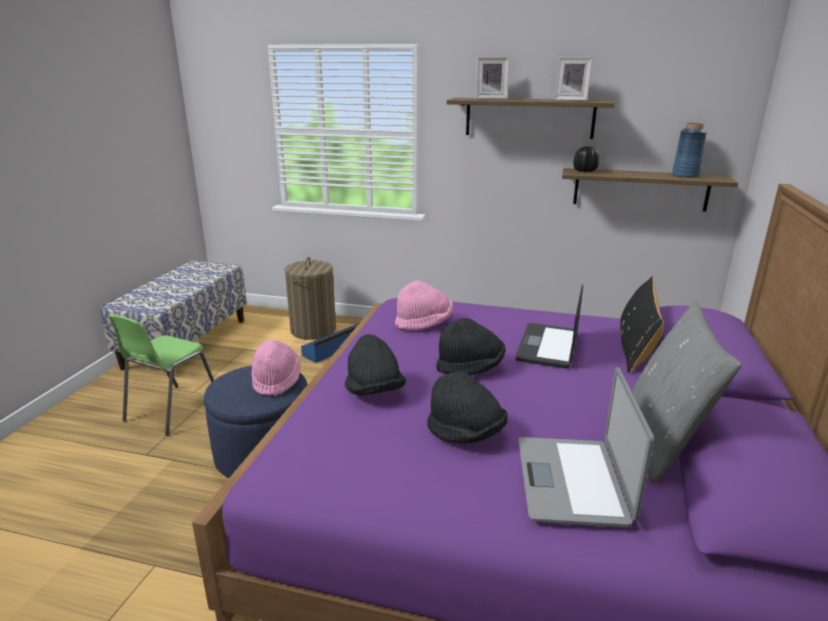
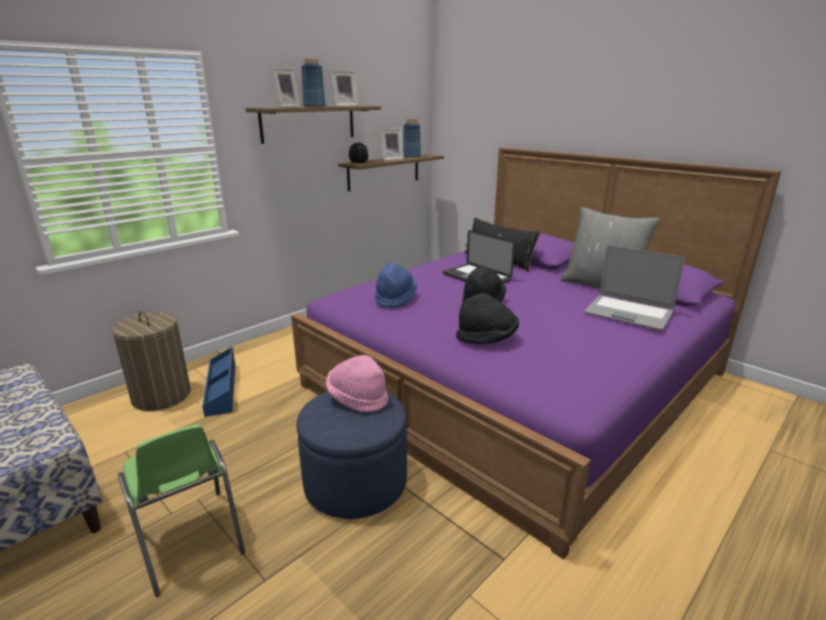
camera: 60 degrees left, 0 degrees up
(424, 324) = (395, 299): pink hat -> blue hat
(465, 433) = (566, 325): black hat -> none
(527, 99) = (314, 106): none -> blue vase
(640, 174) = (391, 159): none -> picture frame

